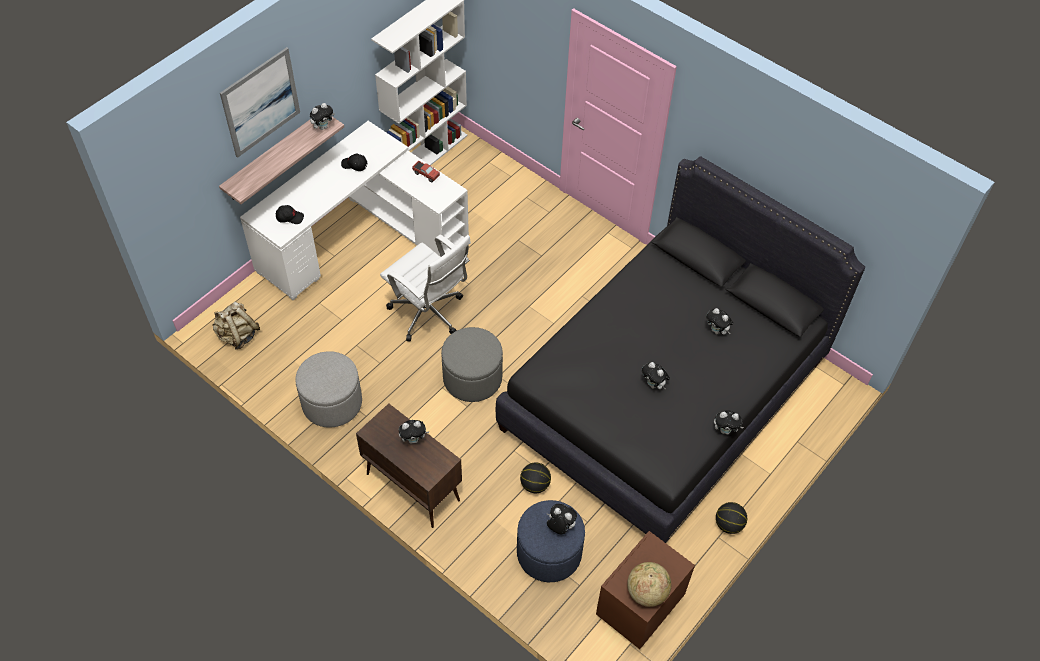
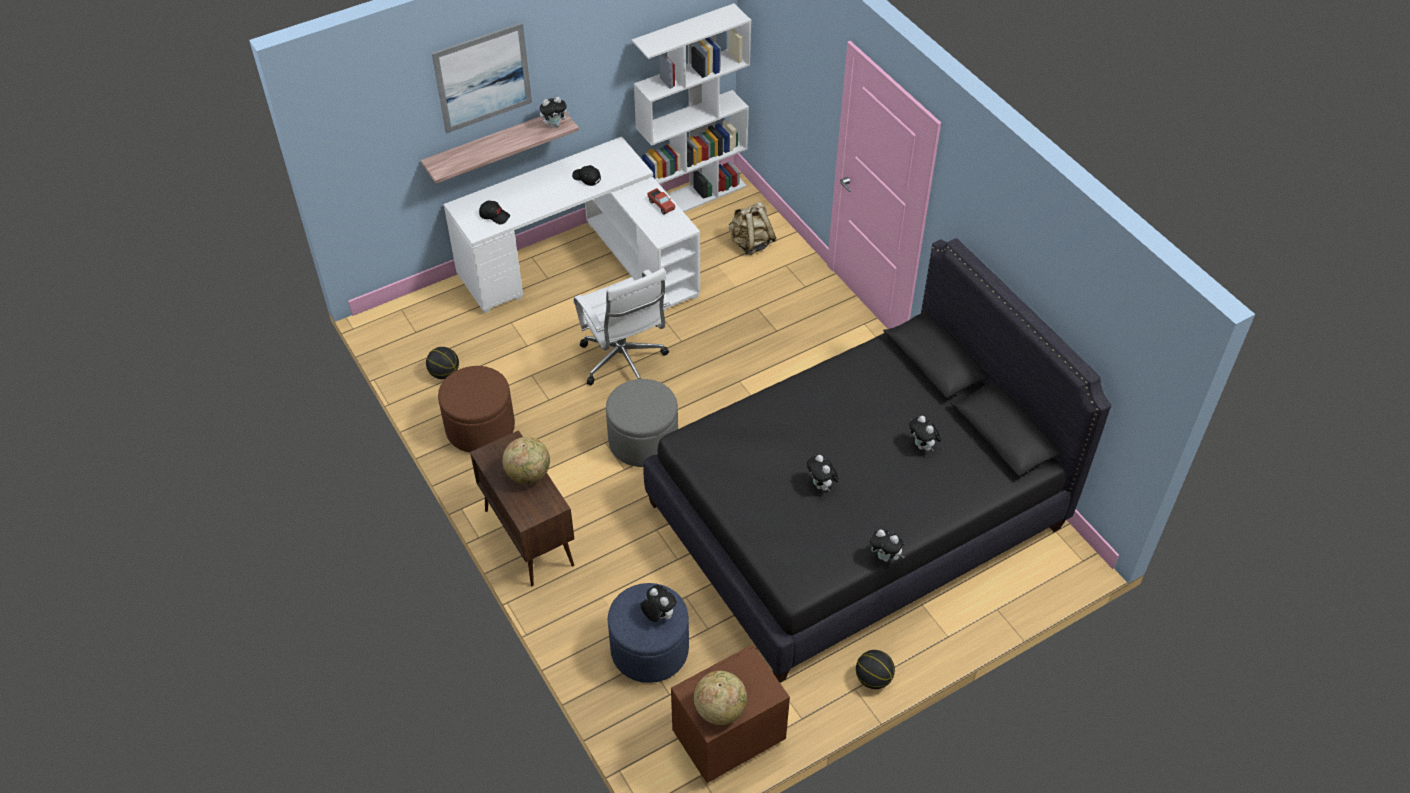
camera: 20 degrees right, 5 degrees down
(238, 336) = (412, 335): beige backpack -> beige backpack (751, 243)
(332, 402) = (480, 427): grey ottoman -> brown ottoman
(414, 439) = (528, 474): plush toy -> globe
(535, 484) = (665, 572): basketball -> basketball (444, 373)

